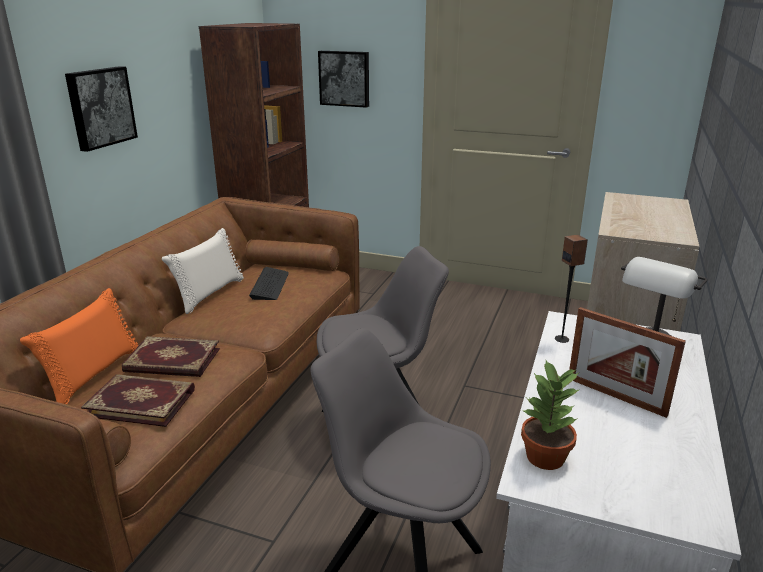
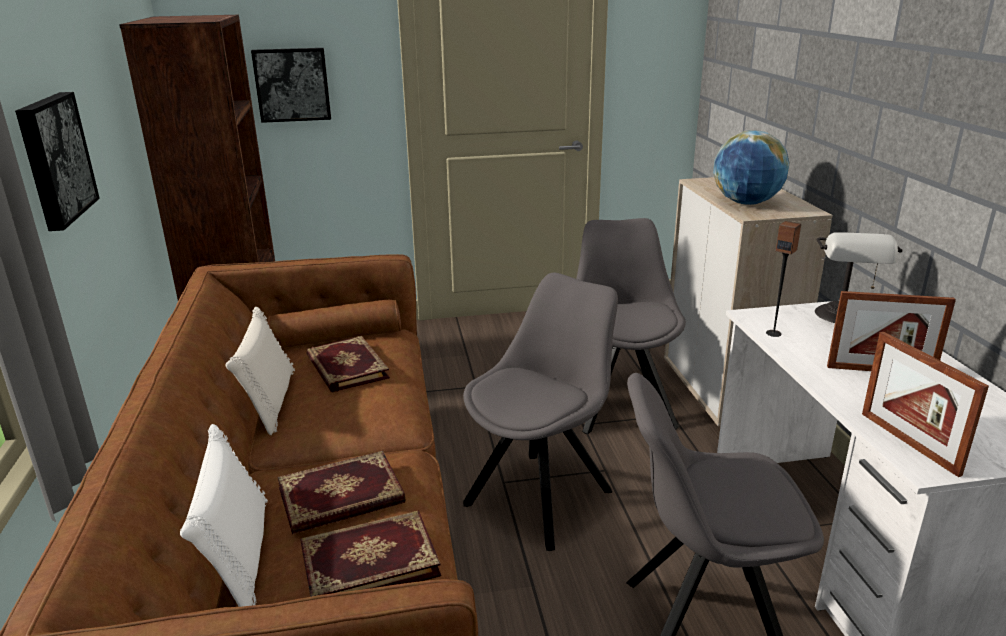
camera: 30 degrees left, 0 degrees up
(93, 375) = (238, 555): orange pillow -> white pillow
(270, 285) = (345, 368): keyboard -> book
(510, 381) = (621, 405): none -> grey chair
(545, 458) = (908, 443): potted plant -> picture frame
(630, 221) = (746, 203): none -> globe

